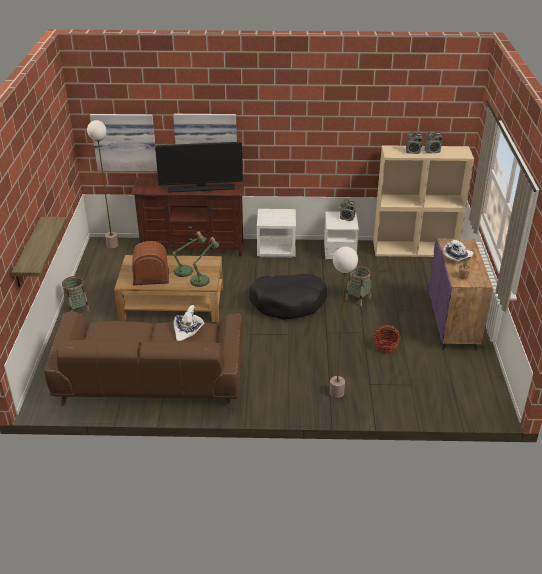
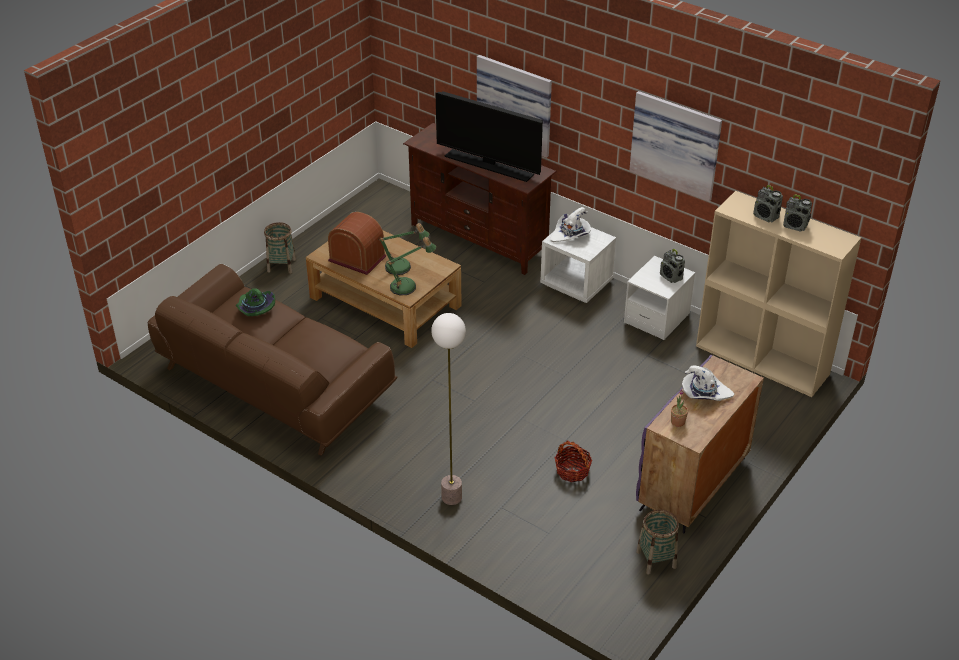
camera: 35 degrees right, 5 degrees up
(28, 252) = (201, 180): shelf -> none
(112, 245) = (393, 199): floor lamp -> none
(116, 331) = (255, 308): none -> green hat
(125, 141) = (424, 71): picture -> picture (676, 144)
(188, 330) = (325, 341): white hat -> white hat (571, 234)
(288, 302) = (516, 360): black dog bed -> none
(358, 298) = (607, 394): basket -> basket (656, 559)

